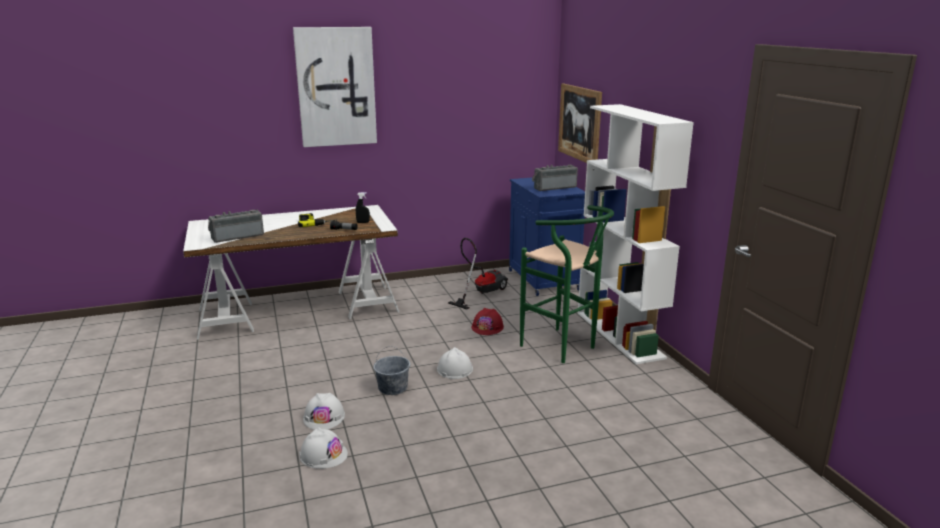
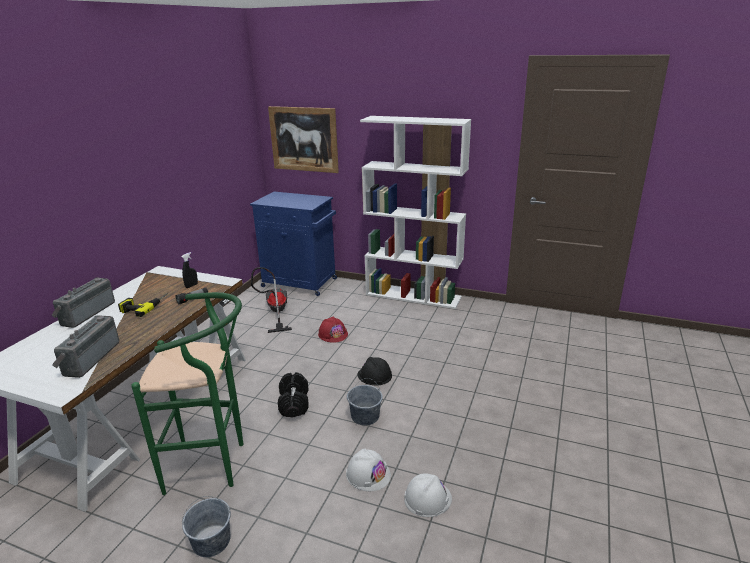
camera: 50 degrees left, 5 degrees up
(205, 388) = (211, 541): none -> grey bucket
(336, 87) = (92, 141): picture -> none
(372, 353) = (294, 403): none -> black dumbbell
(454, 369) = (374, 375): white hard hat -> black hard hat
(554, 187) = (301, 200): radio -> radio (86, 313)
(563, 348) = (404, 321): green stool -> green stool (214, 465)

